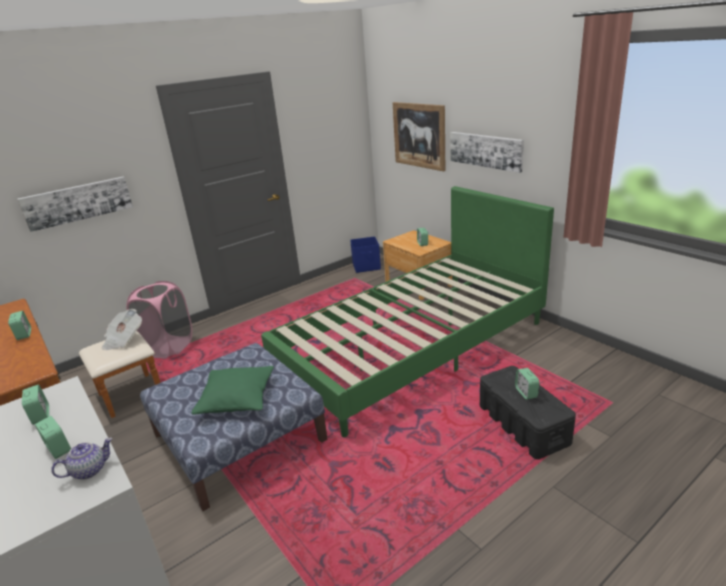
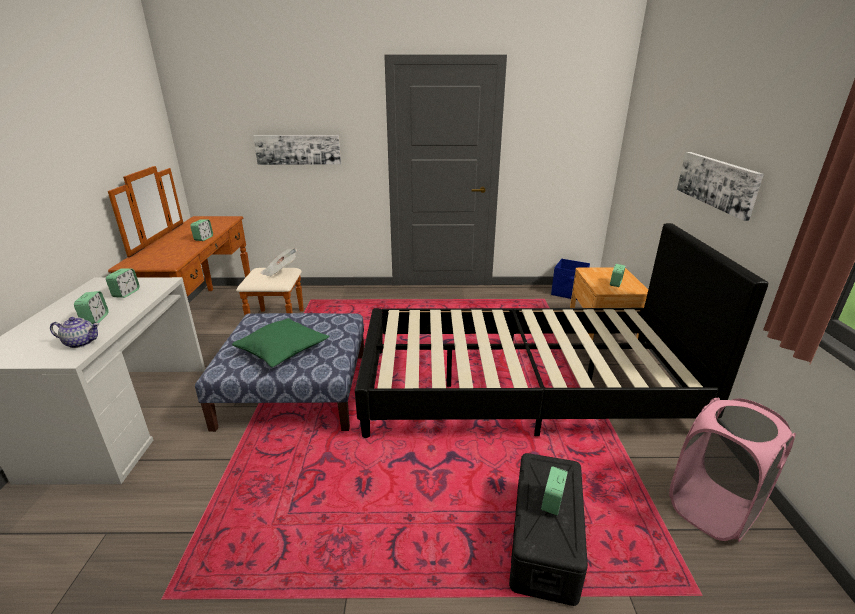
camera: 35 degrees right, 0 degrees up
(168, 347) = (337, 296): pink laundry basket -> pink laundry basket (712, 509)
(412, 347) = (521, 389): green bed -> black bed
(419, 135) = (659, 153): picture -> none

